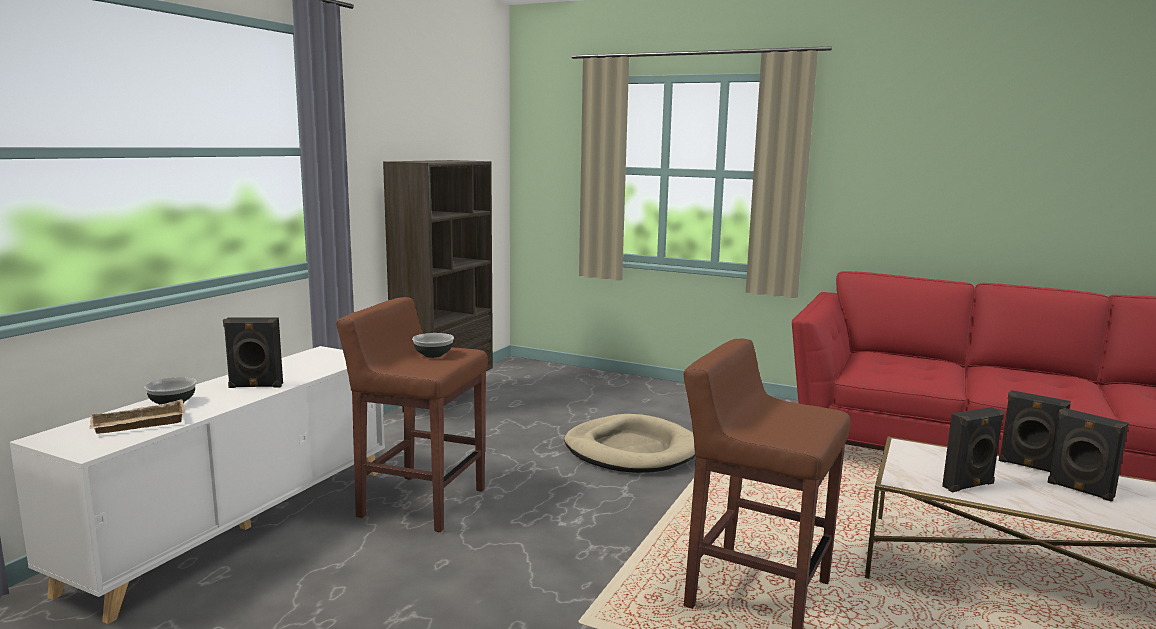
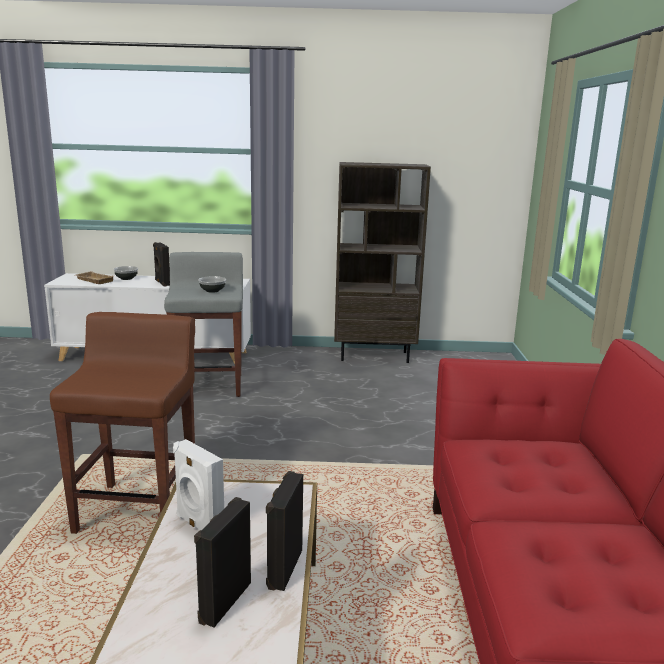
camera: 65 degrees right, 5 degrees up
(420, 502) = (209, 385): brown stool -> grey stool
(630, 450) = (358, 429): beige dog bed -> none
(969, 486) = (198, 525): black speaker -> white speaker

